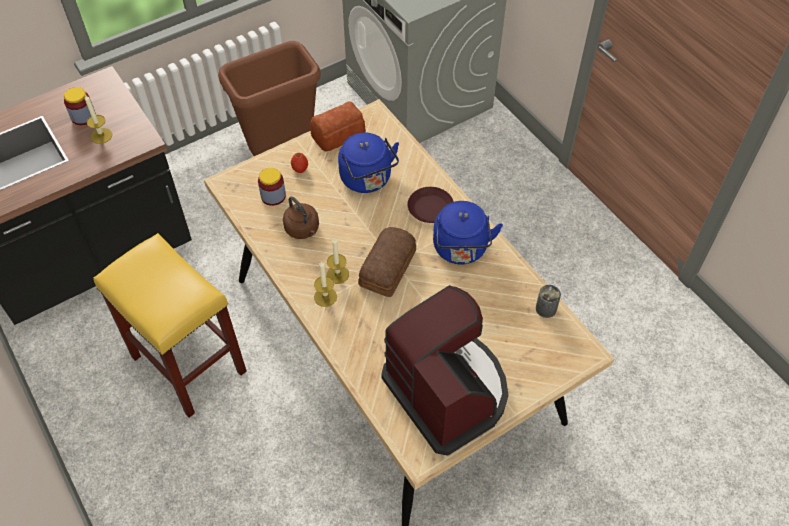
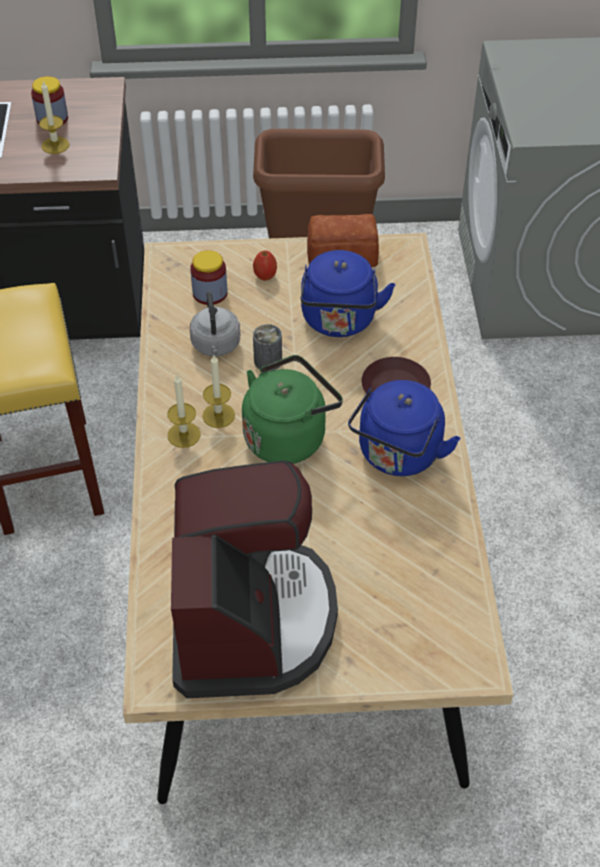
camera: 30 degrees right, 5 degrees down
(303, 230) = (216, 346): brown kettle -> grey kettle
(389, 268) = (288, 436): bread -> green kettle
(546, 309) = (461, 582): can -> can (268, 361)

